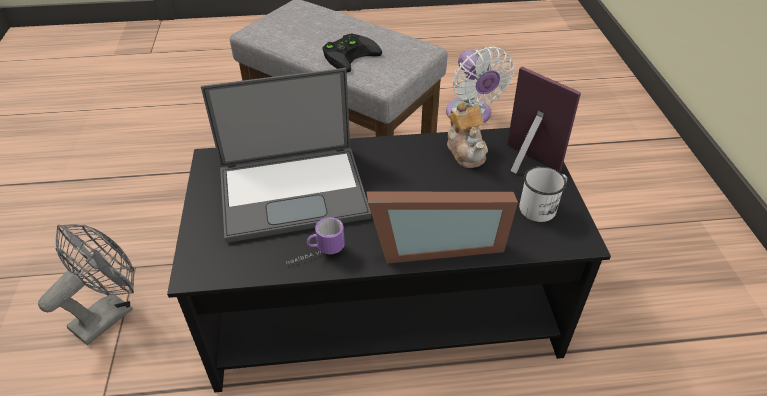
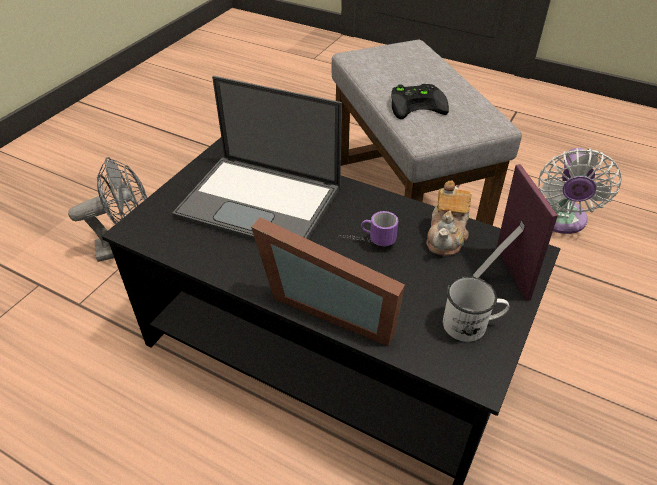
camera: 35 degrees right, 0 degrees up
(315, 255) = (226, 261): mug -> mug (367, 241)

